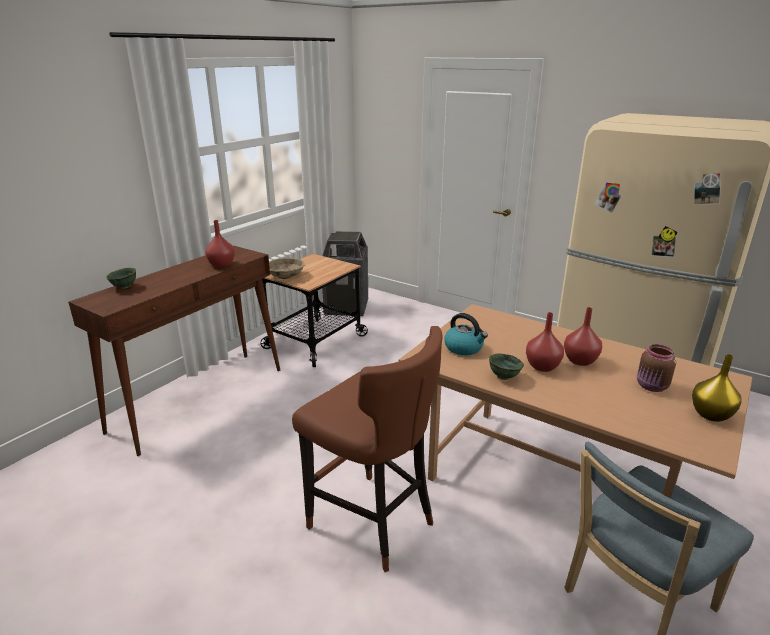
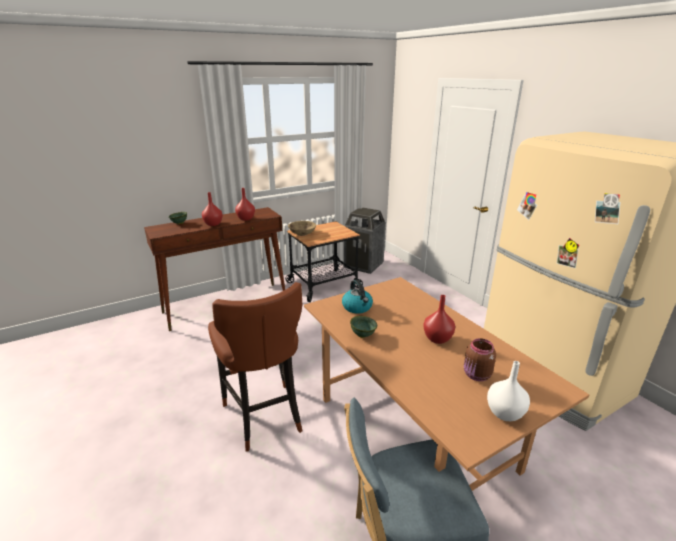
camera: 25 degrees right, 0 degrees up
(542, 367) = (401, 336): red vase -> red vase (213, 224)
(711, 415) = (504, 414): yellow vase -> white vase

